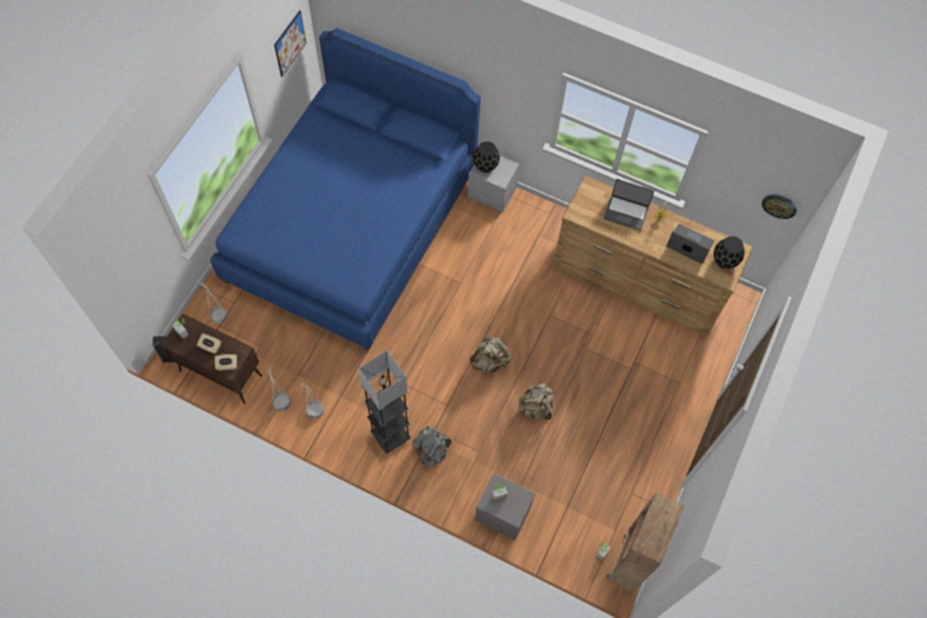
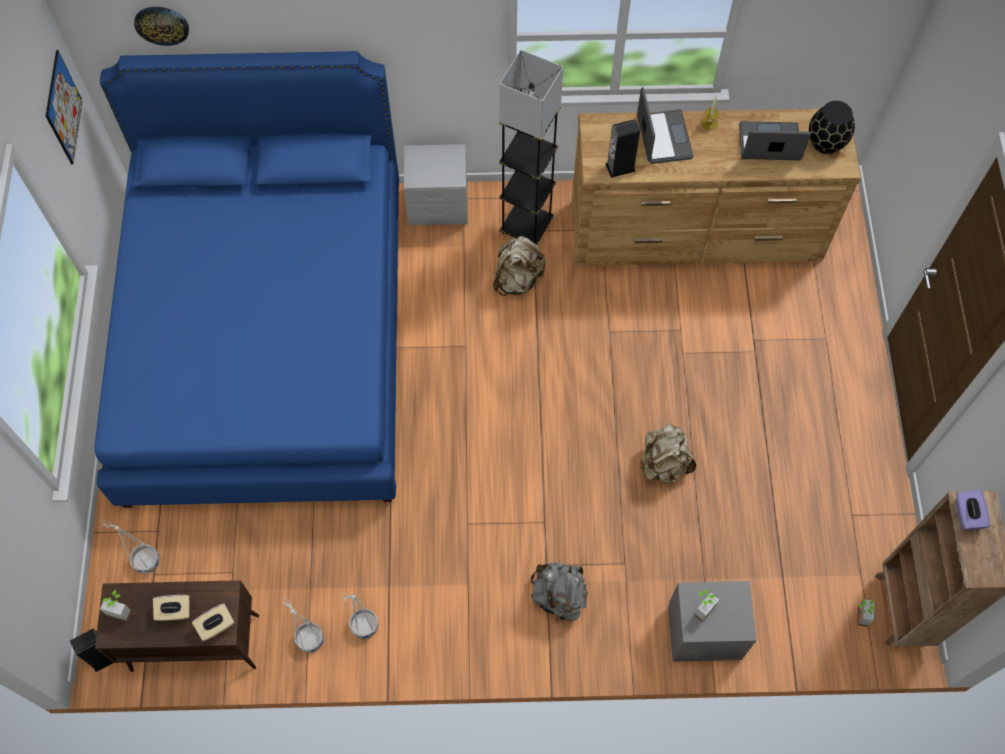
camera: 25 degrees left, 0 degrees up
(390, 436) = (491, 605): grey floor lamp -> grey floor lamp (526, 227)
(486, 165) = (422, 167): black vase -> none
(490, 361) = (567, 432): beige backpack -> beige backpack (518, 279)
(590, 218) = (620, 167): none -> speaker
(626, 212) = (662, 137): laptop -> laptop turned 90 degrees counterclockwise
(658, 510) = (967, 515): none -> purple tissue box
(779, 205) = (872, 32): wall clock -> wall clock (161, 24)

